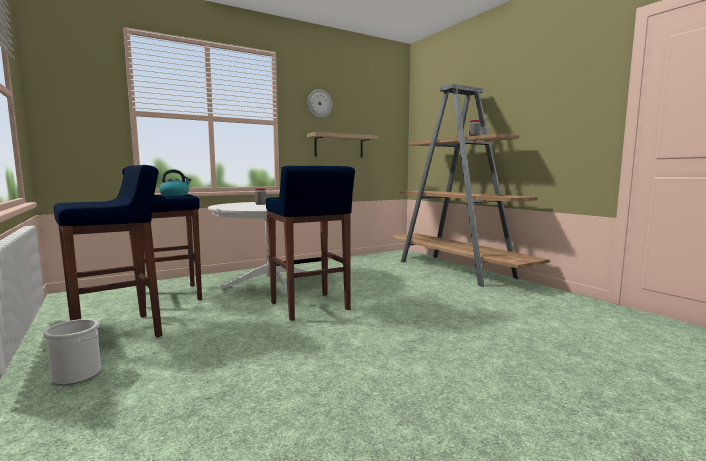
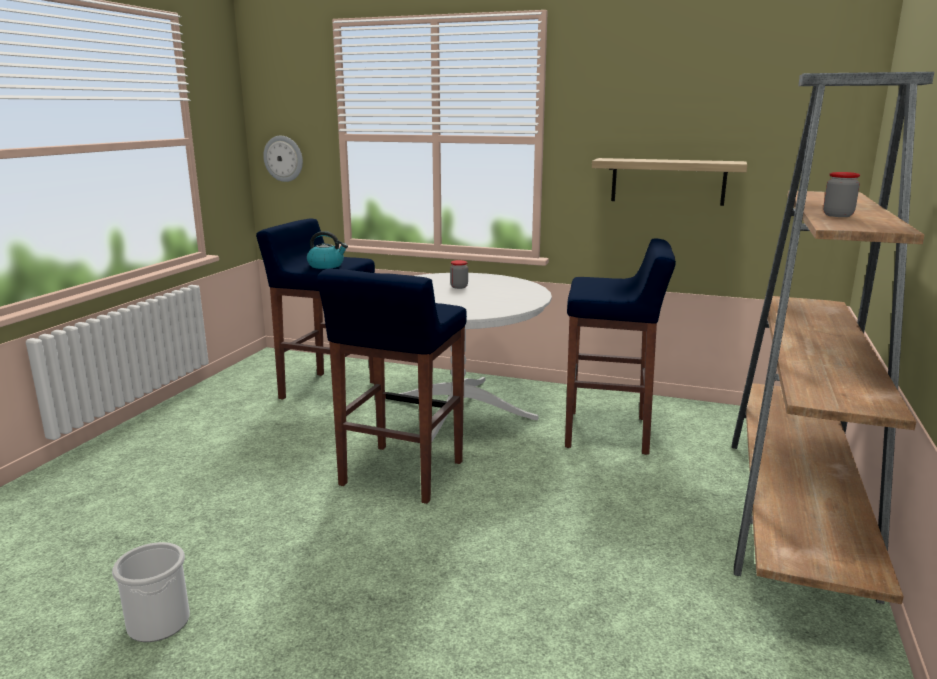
camera: 50 degrees right, 10 degrees up
(77, 375) = (119, 459): bucket -> bucket (159, 623)
(118, 333) = (212, 424): blue stool -> blue stool (609, 433)
(319, 104) = (630, 98): wall clock -> wall clock (283, 158)

